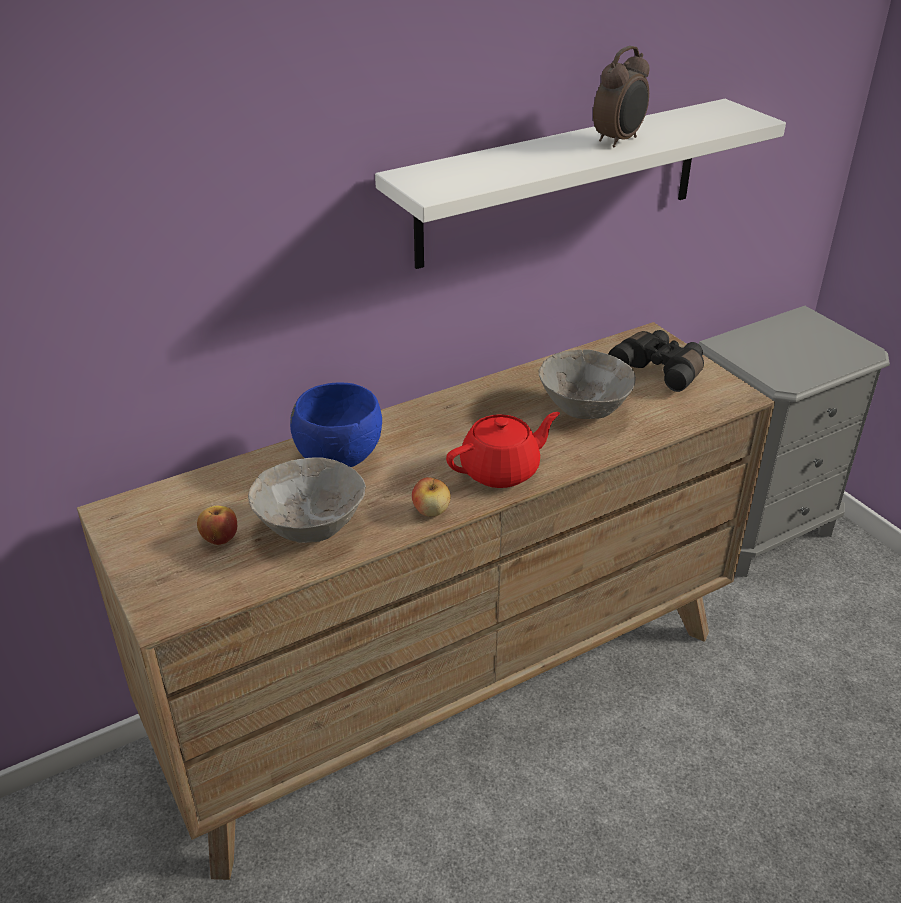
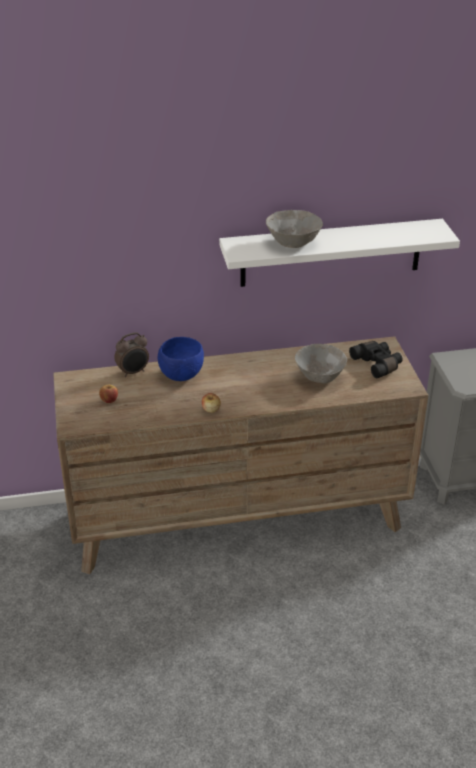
camera: 20 degrees right, 0 degrees up
(309, 528) = (151, 405): grey bowl -> grey bowl (292, 243)
(501, 470) = (256, 398): red teapot -> none
(619, 141) = (355, 238): alarm clock -> alarm clock (133, 372)

